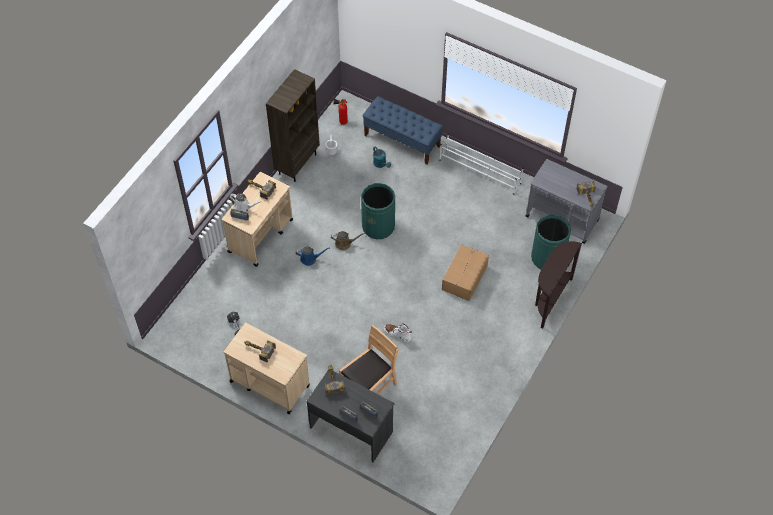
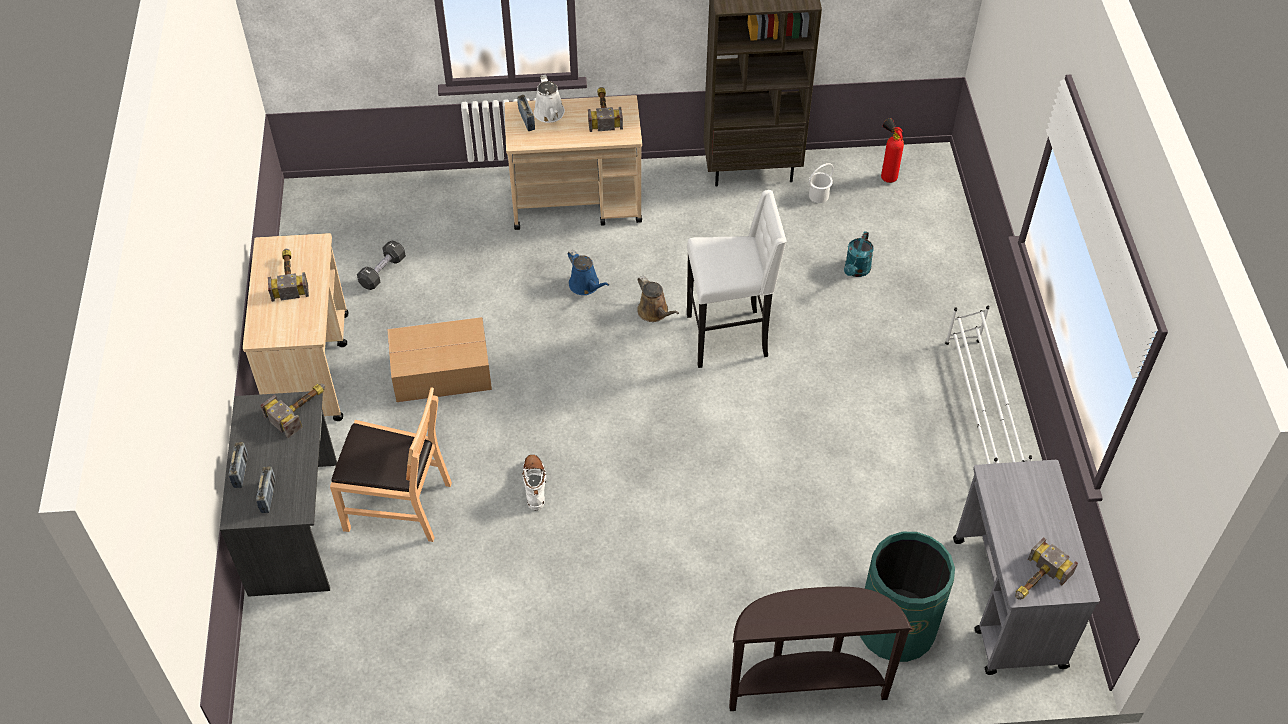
camera: 55 degrees right, 5 degrees down
(378, 226) = (729, 337): green trash can -> white stool
(402, 141) = (932, 271): blue bench -> none
(465, 277) = (736, 519): cardboard box -> cardboard box (443, 372)

